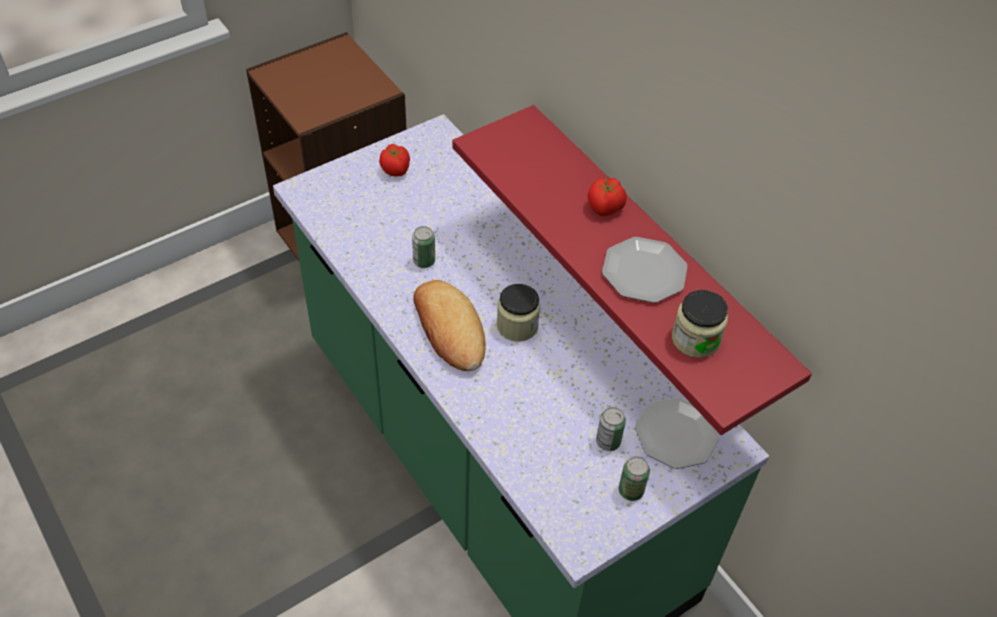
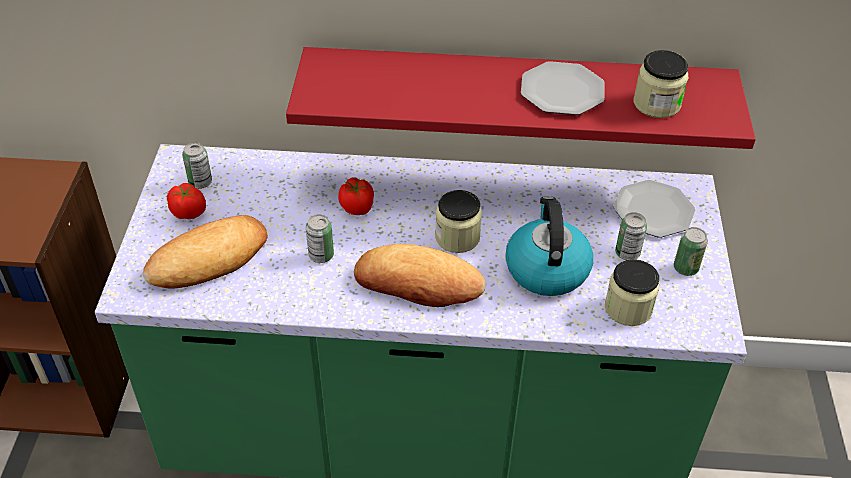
camera: 50 degrees left, 5 degrees down
(365, 207) = (209, 259): none -> bread
(428, 157) = (200, 182): none -> can
(539, 398) = (546, 268): none -> kettle
(547, 473) = (628, 308): none -> jar
(605, 208) = (470, 73): tomato -> tomato (357, 207)

